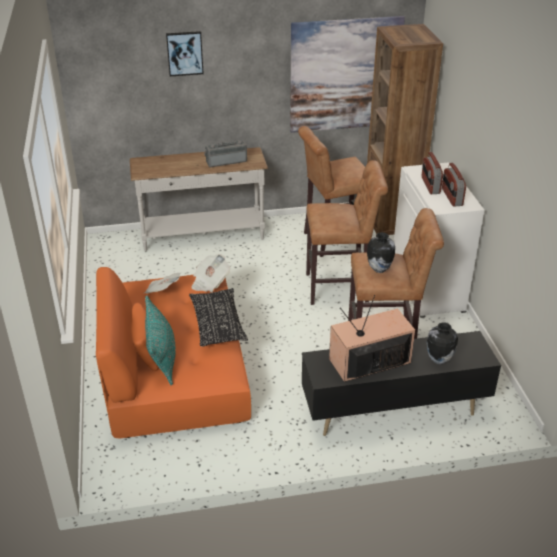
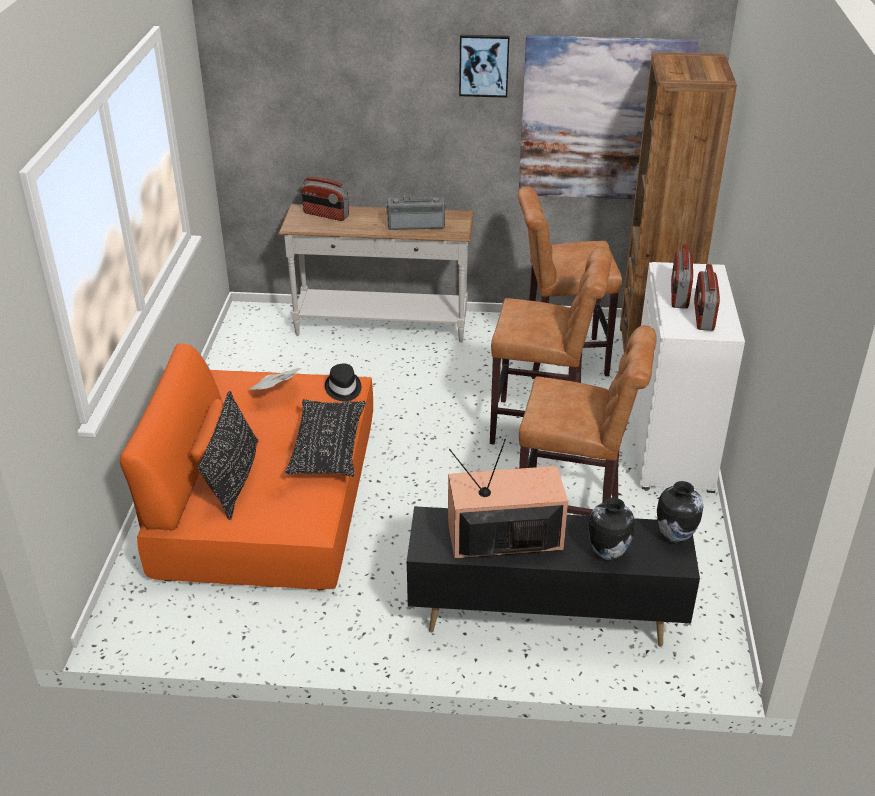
camera: 15 degrees right, 0 degrees up
(159, 162) = (326, 215): none -> radio
(162, 356) = (235, 478): turquoise pillow -> black pillow
(184, 53) = (372, 66): picture -> picture (484, 65)
(210, 282) = (343, 388): newspaper -> black hat
(379, 269) = (561, 405): vase -> vase (674, 536)

